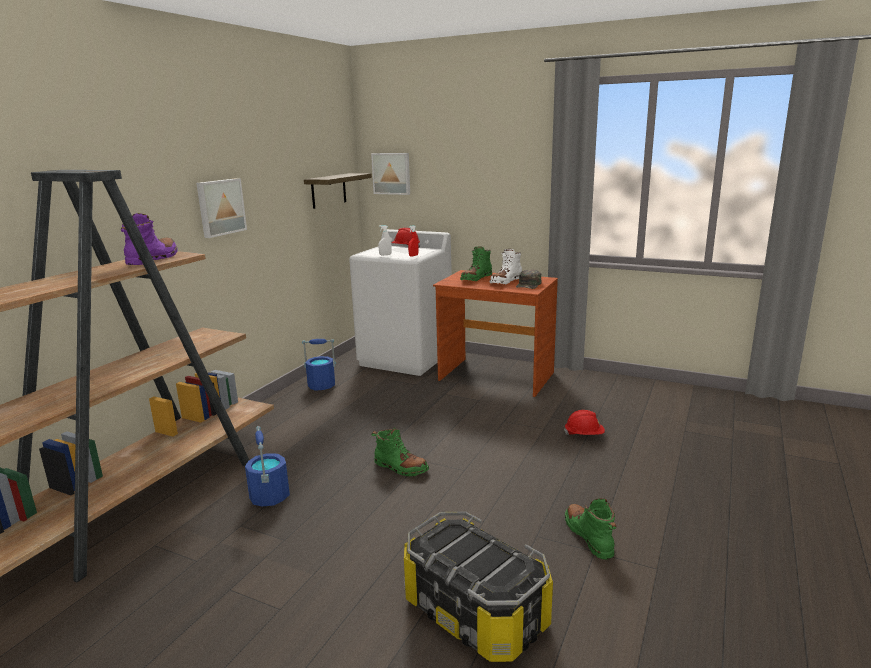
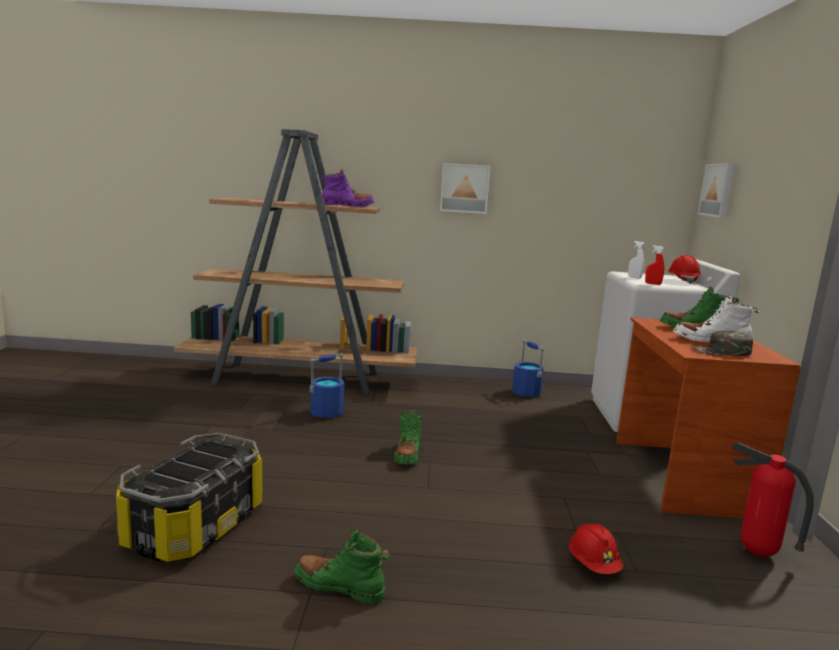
camera: 65 degrees right, 5 degrees down
(328, 190) = (630, 200): shelf -> none
(584, 387) = (757, 554): none -> fire extinguisher
(589, 537) = (339, 586): green boot -> green boot turned 120 degrees counterclockwise

